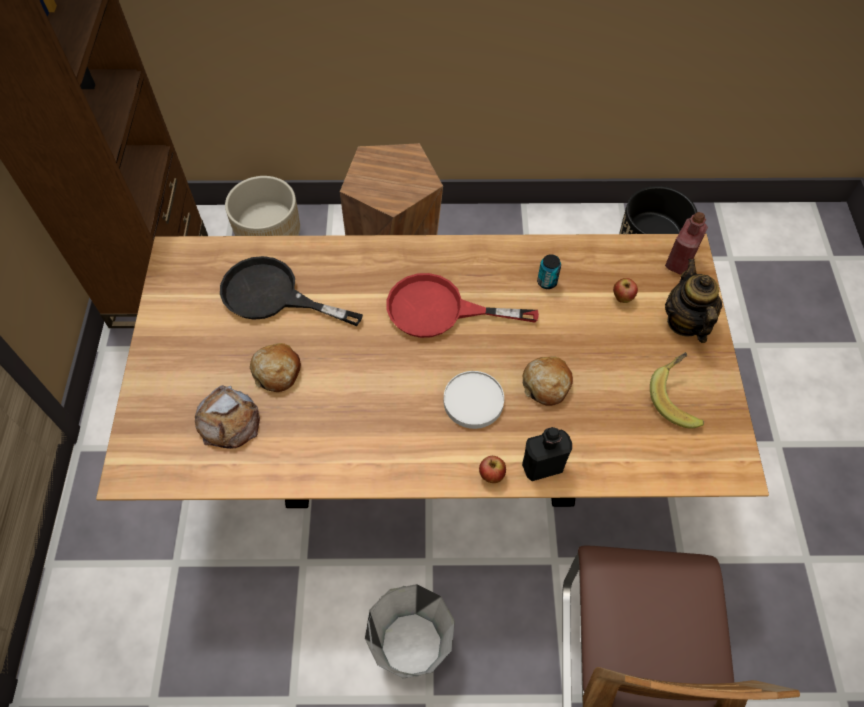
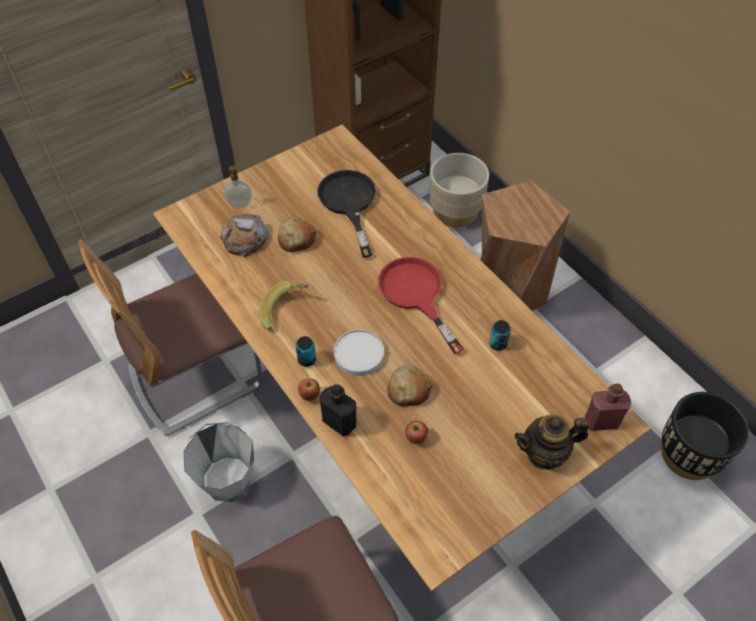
camera: 55 degrees right, 5 degrees down
(174, 398) = (239, 204): none -> soap dispenser
(260, 606) = (196, 377): none -> chair
(444, 453) = (307, 360): none -> can
(622, 298) = (528, 400): apple -> apple (416, 438)
(677, 398) = (467, 482): banana -> banana (285, 311)
(685, 321) = (545, 454): teapot -> teapot turned 150 degrees counterclockwise

